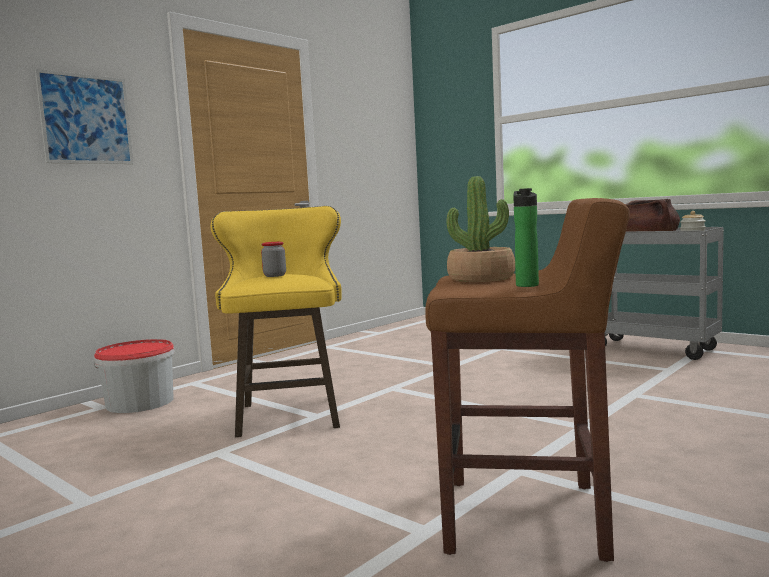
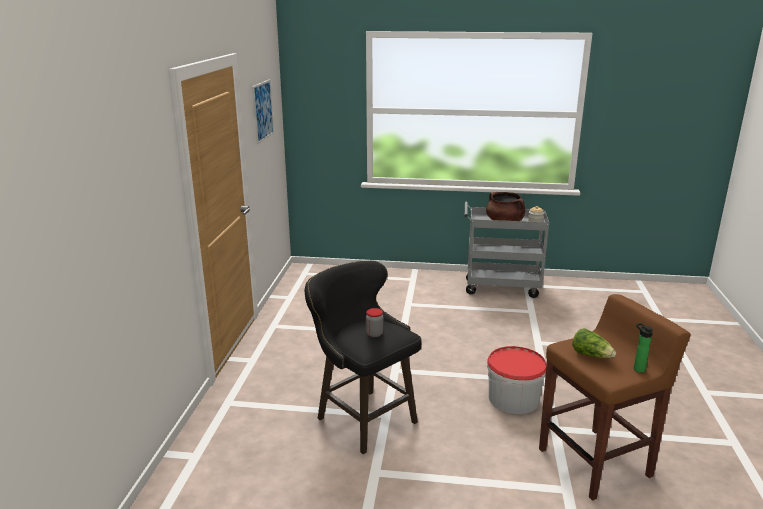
camera: 35 degrees left, 15 degrees up
(86, 119) = (143, 205): picture -> picture (263, 111)
(140, 402) = (222, 440): bucket -> bucket (513, 398)
(289, 413) = (363, 418): yellow stool -> black stool
(481, 278) = (591, 355): potted plant -> lettuce

